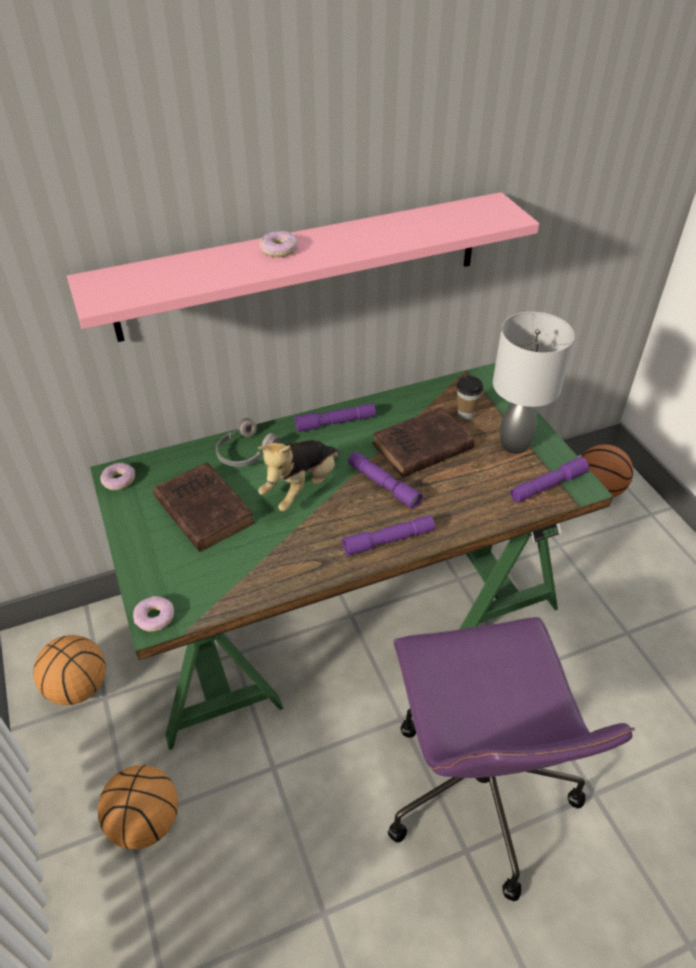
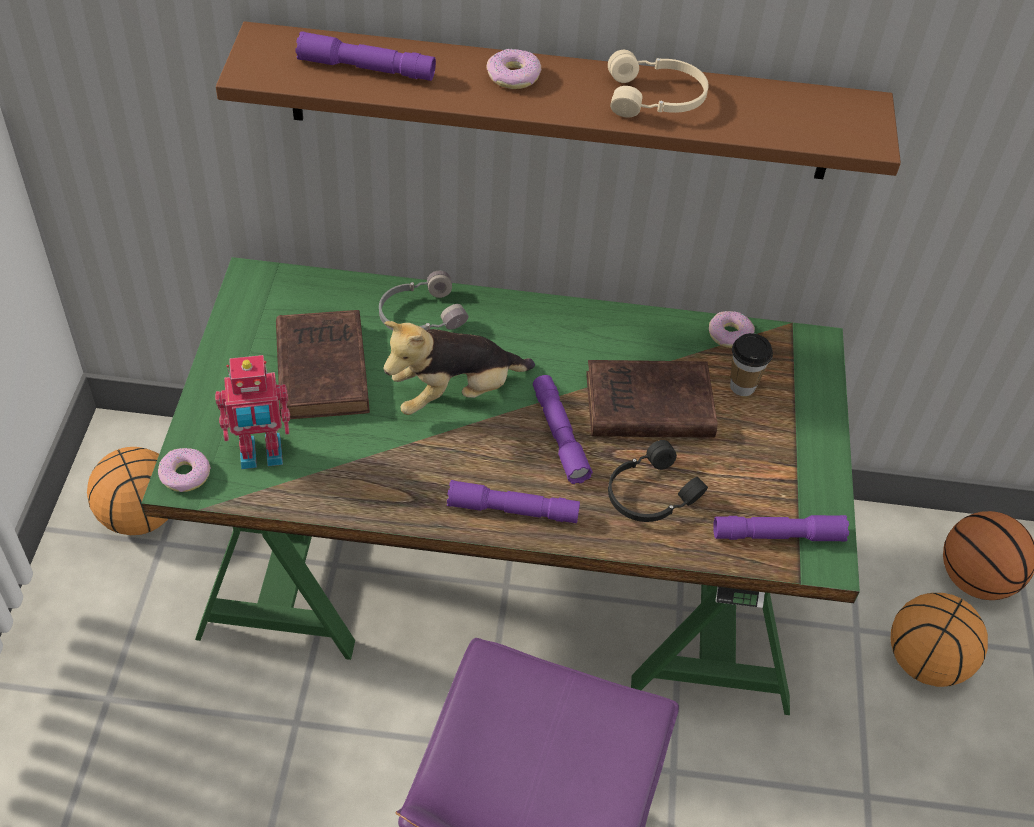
camera: 25 degrees right, 5 degrees up
(118, 480) = (252, 288): donut -> donut (729, 334)
(146, 821) = (125, 707): basketball -> basketball (926, 662)
(200, 581) = (261, 455): none -> toy robot
(302, 266) = (561, 103): pink shelf -> brown shelf
(335, 423) = (559, 324): purple flashlight -> purple flashlight (366, 68)
(376, 234) = (656, 99): none -> beige headphones
(460, 495) = (649, 493): none -> black headphones
(515, 445) = (777, 459): grey table lamp -> none

